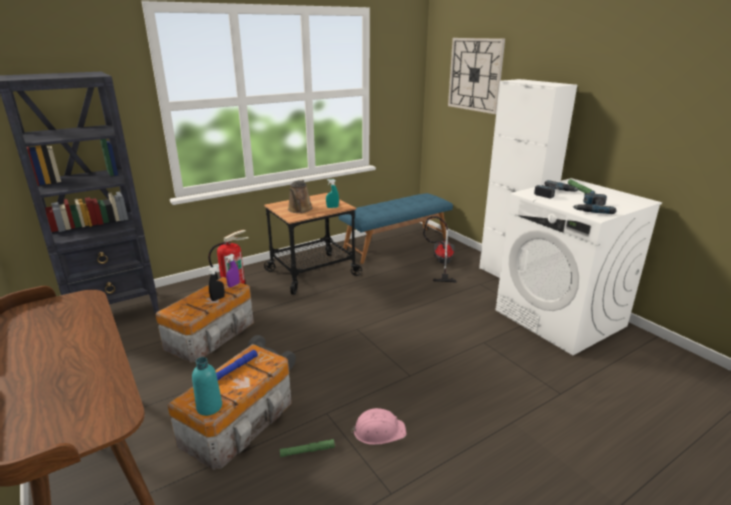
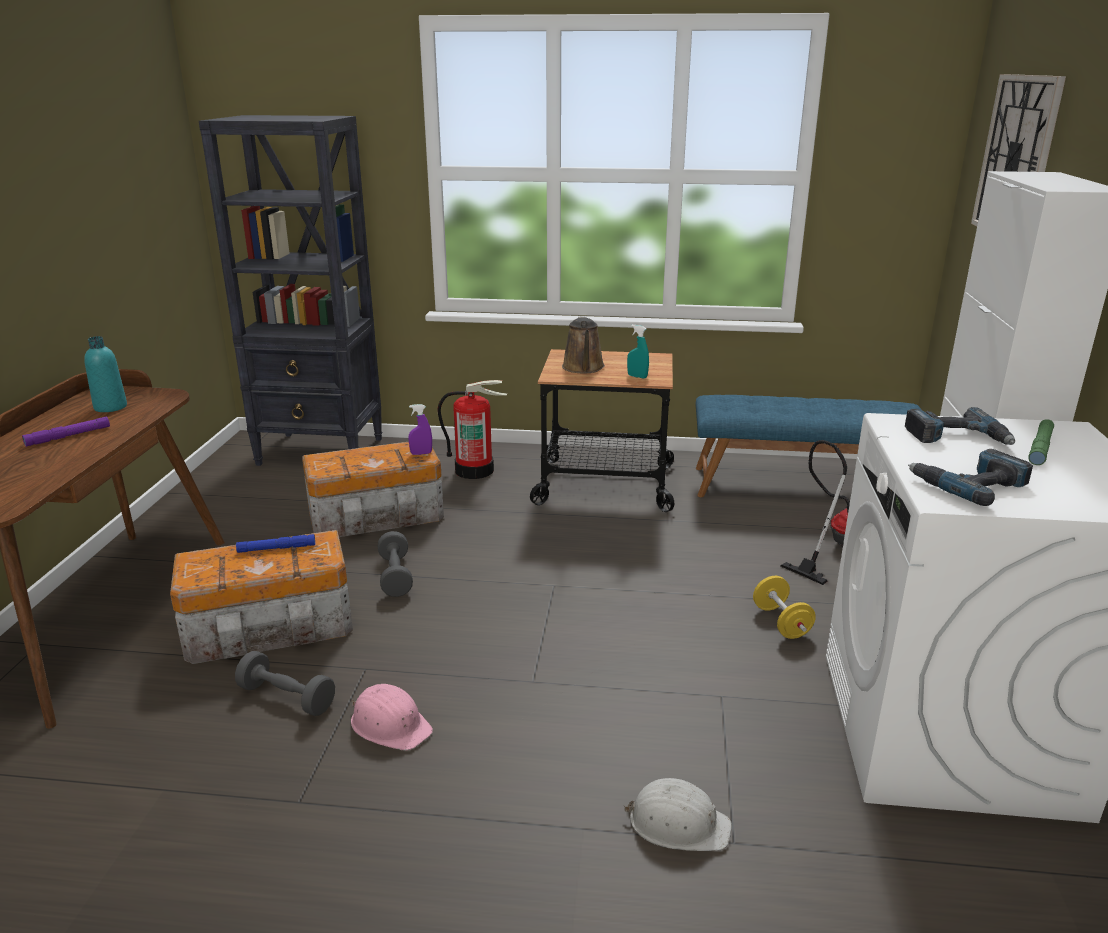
camera: 40 degrees right, 0 degrees up
(61, 349) = (68, 436): none -> purple flashlight
(209, 407) = (195, 576): turquoise bottle -> turquoise bottle (110, 407)
(218, 298) = (380, 463): black spray bottle -> none
(299, 210) = (583, 368): brown watering can -> brown watering can turned 45 degrees counterclockwise
(307, 451) = (287, 698): green flashlight -> grey dumbbell
(463, 303) = (781, 622): none -> yellow dumbbell
(537, 398) = (678, 823): none -> white hard hat

